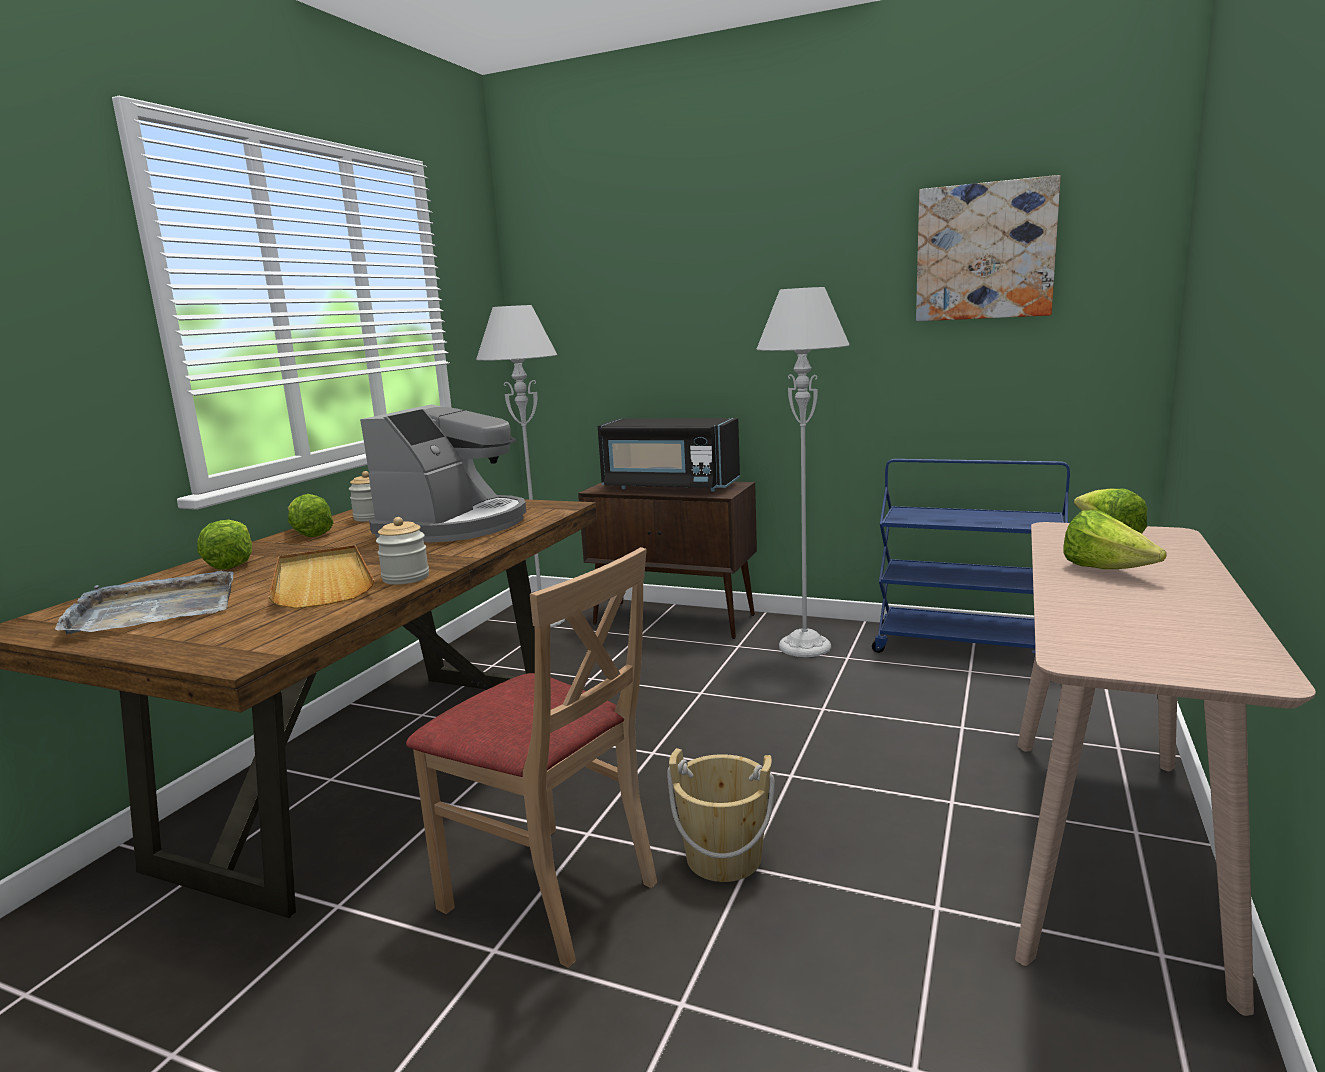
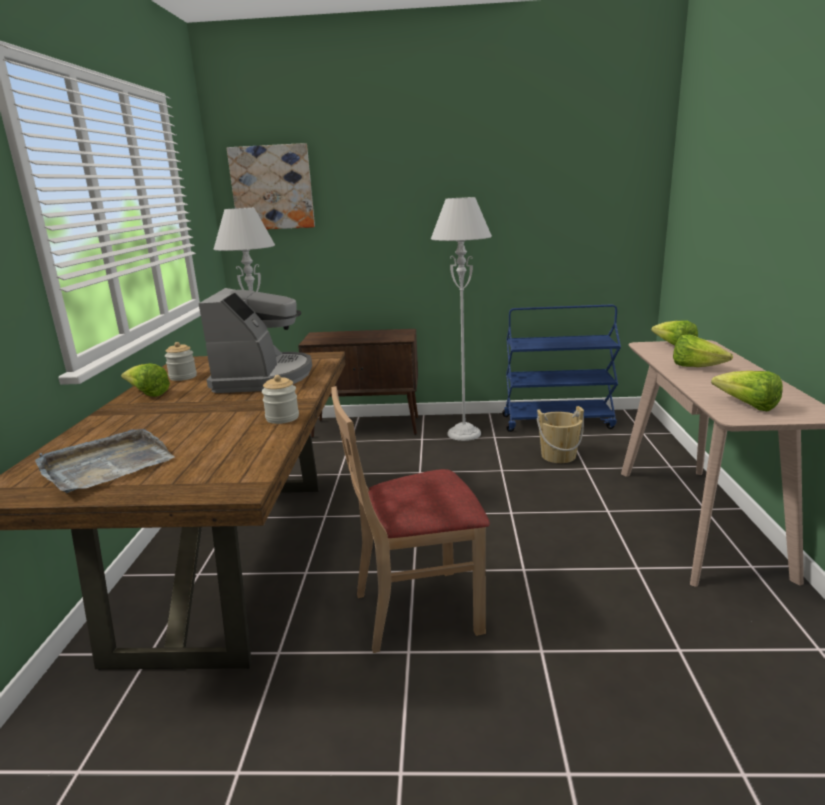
camera: 20 degrees left, 5 degrees up
(231, 563) = (116, 423): lettuce -> lettuce (747, 406)
(322, 581) = (219, 428): beige tray -> none
(550, 891) = (417, 610): beige chair -> beige chair turned 150 degrees clockwise
(669, 487) = (361, 336): black microwave -> none
(723, 858) = (506, 567): beige bucket -> beige bucket (558, 456)
(985, 252) = (561, 174): picture -> picture (272, 188)

